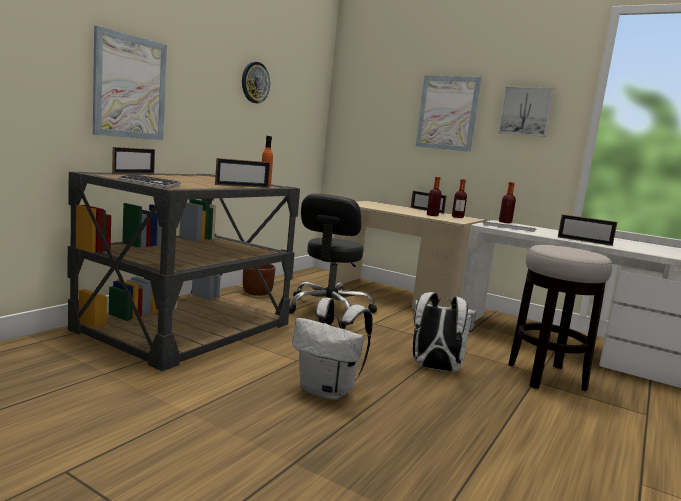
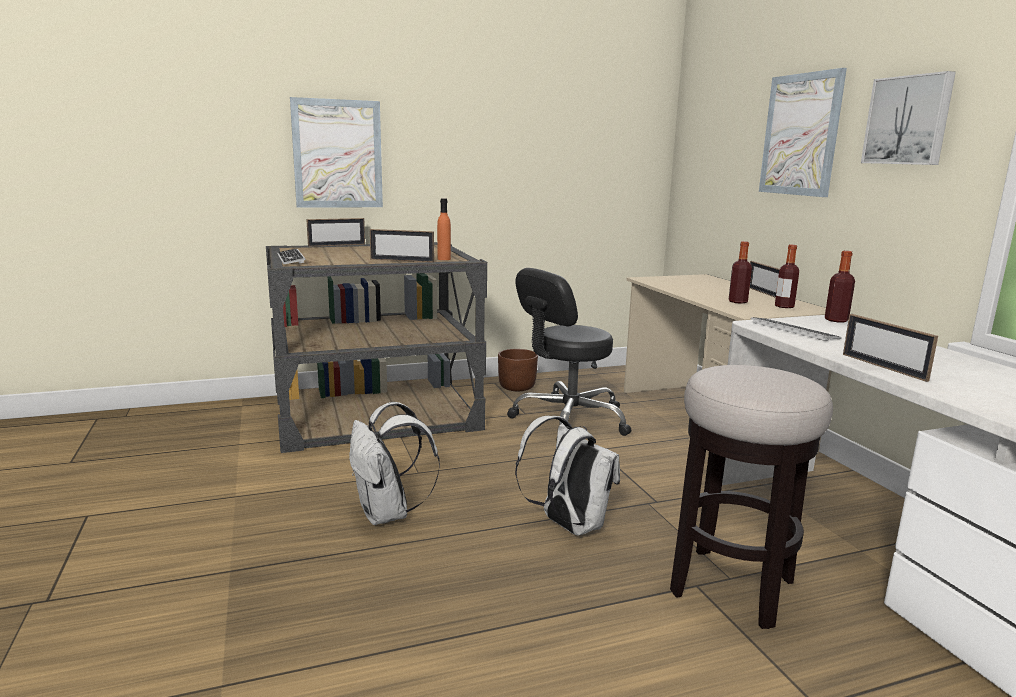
camera: 40 degrees right, 5 degrees up
(255, 82) = (523, 124): wall clock -> none

